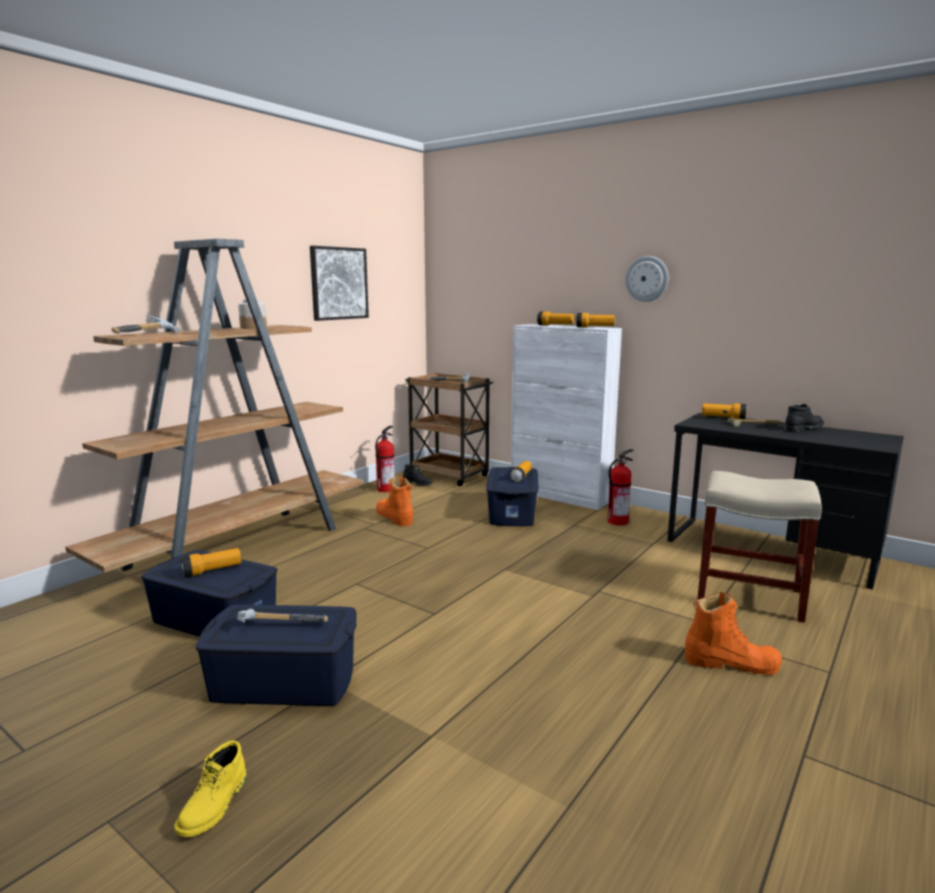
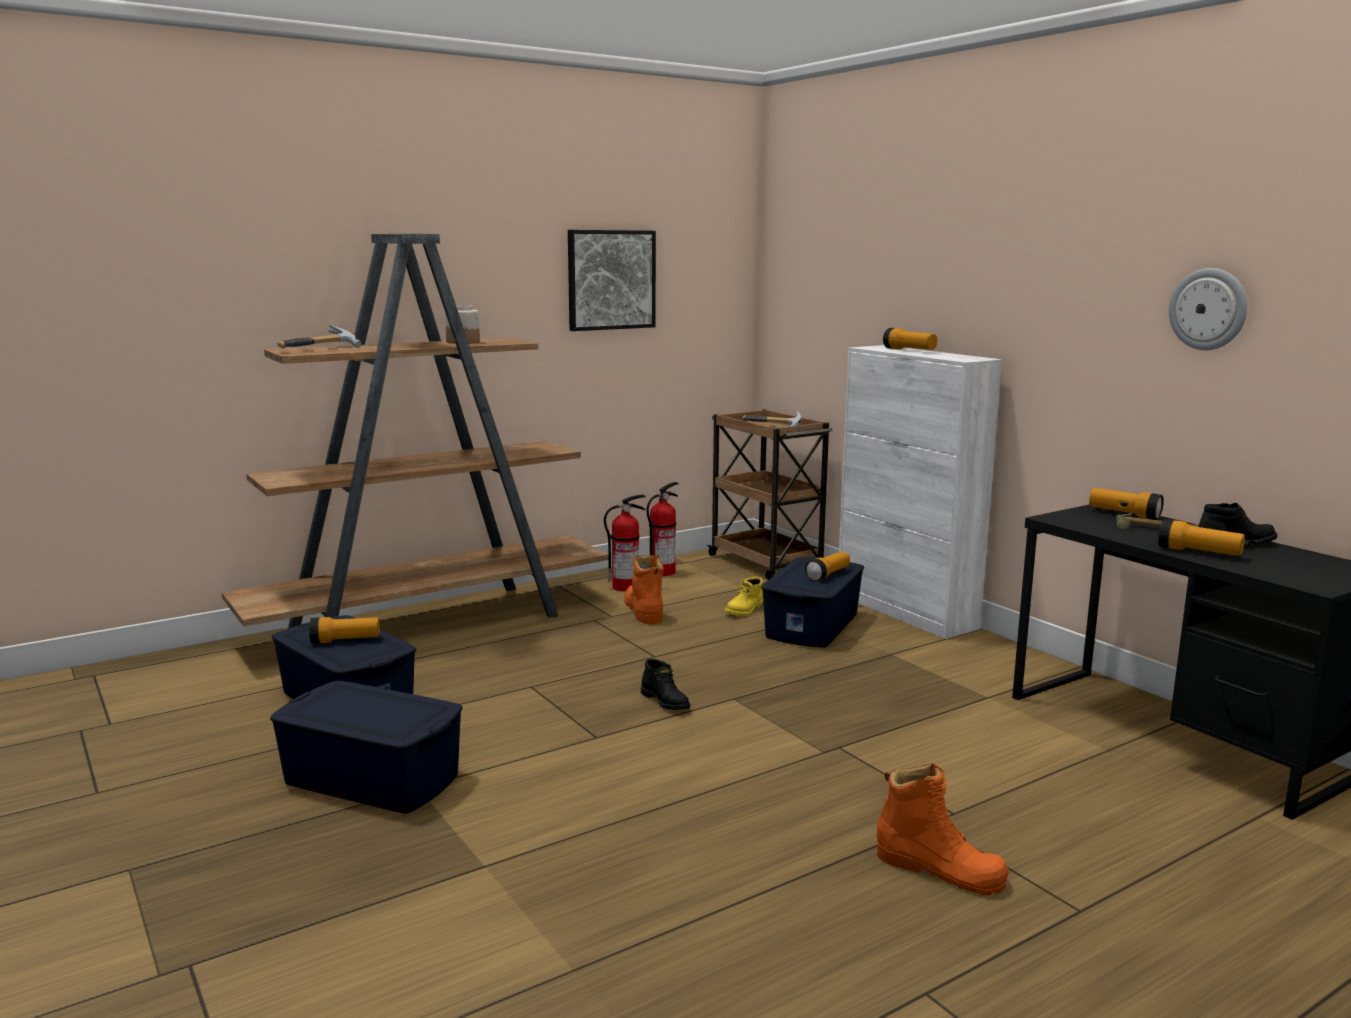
camera: 20 degrees right, 0 degrees up
(214, 806) = (226, 880): yellow boot -> yellow boot (745, 610)
(280, 624) = (369, 708): hammer -> none
(418, 483) = (712, 569): black boot -> black boot (666, 702)
(595, 327) = (959, 356): flashlight -> flashlight (1199, 552)
(618, 521) = (961, 659): fire extinguisher -> fire extinguisher (626, 587)
(647, 279) = (1039, 285): wall clock -> wall clock (1208, 309)
(747, 596) = (1060, 792): beige stool -> none

